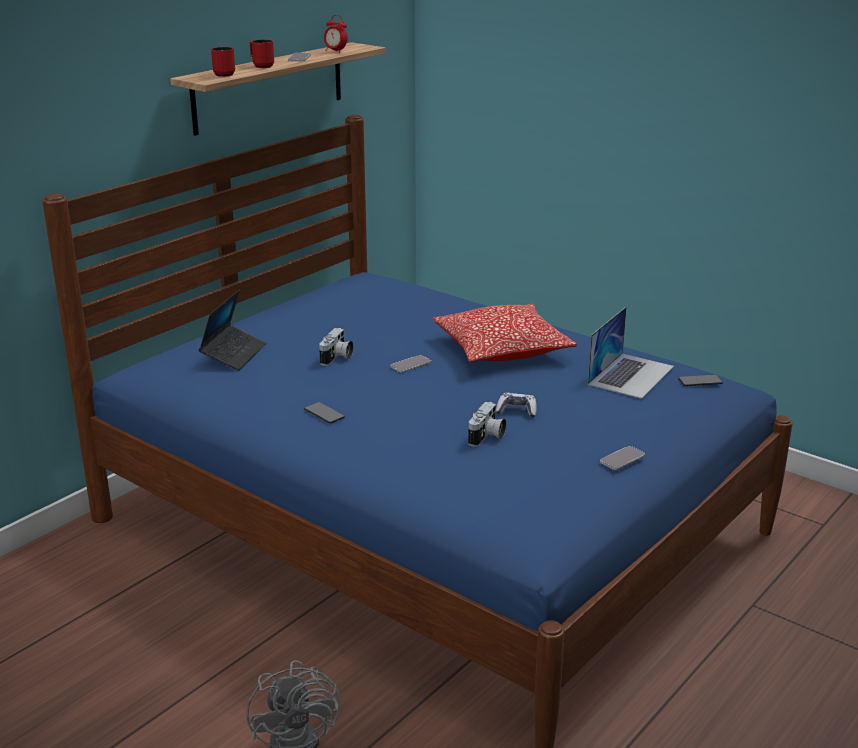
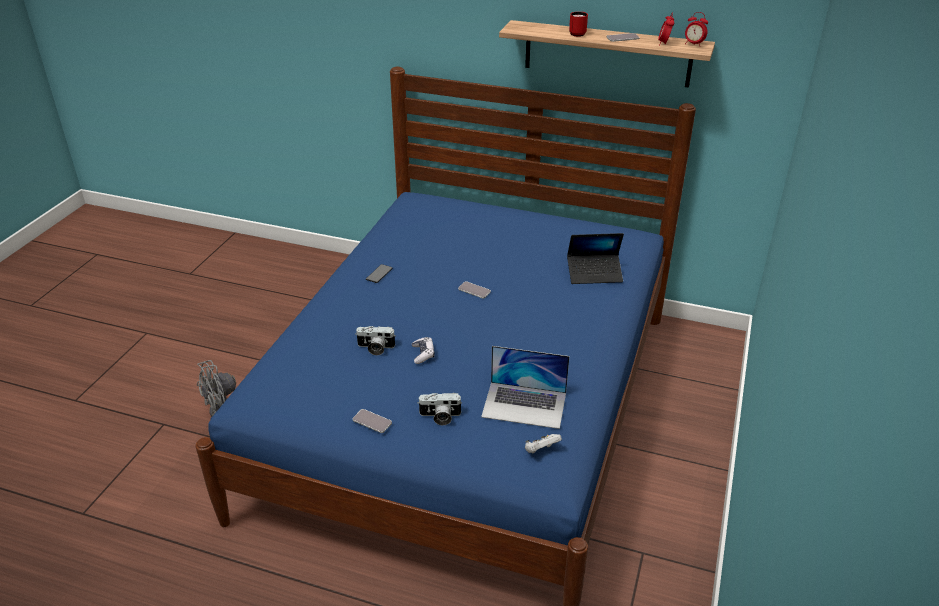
camera: 70 degrees right, 10 degrees up
(224, 74) = (538, 29): red mug -> none
(233, 354) = (448, 219): laptop -> laptop (594, 274)
(337, 358) = (466, 258): camera -> camera (440, 417)
(350, 46) = (693, 44): none -> alarm clock
(502, 350) = (529, 327): pillow -> none
(700, 381) = (541, 450): phone -> white game controller

